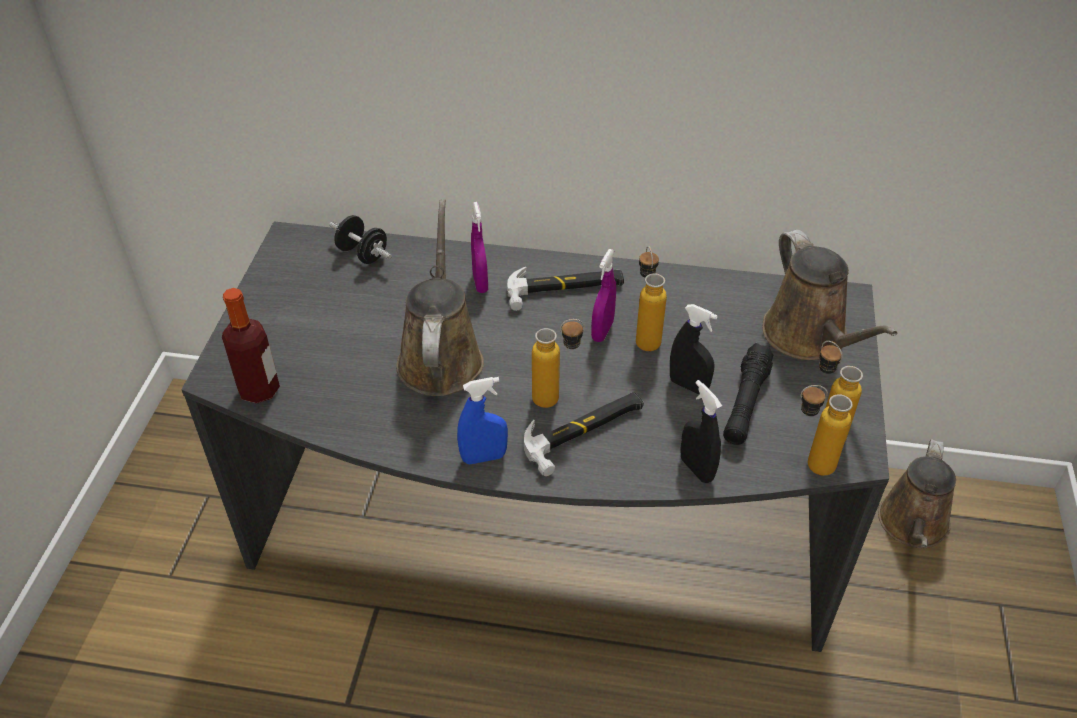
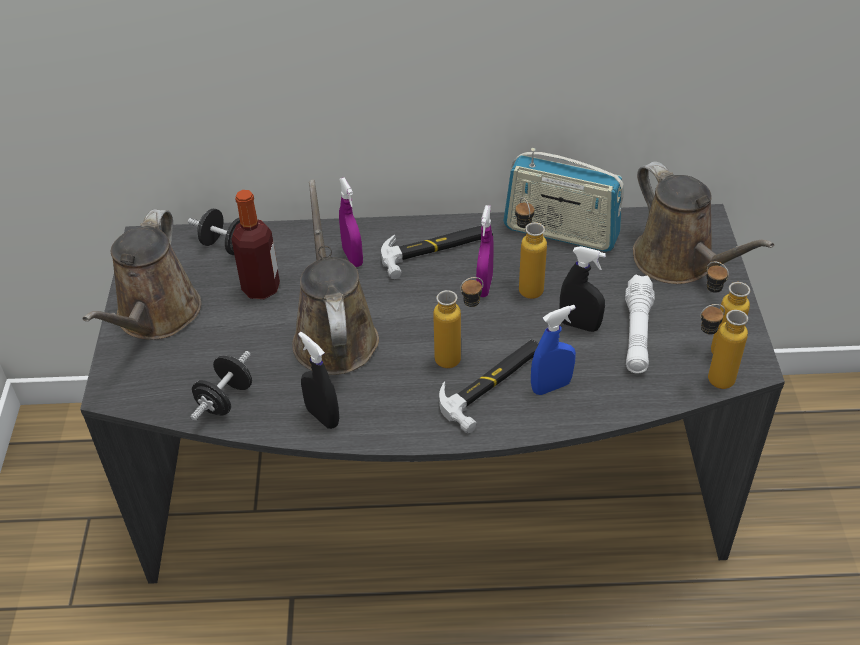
camera: 10 degrees left, 0 degrees up
(259, 390) = (161, 397): bottle -> bottle (261, 288)
(318, 402) = (225, 399): none -> black dumbbell
(484, 457) = (404, 425): blue spray bottle -> blue spray bottle (551, 386)
(694, 289) = (560, 232): none -> radio
(696, 469) = (608, 402): black spray bottle -> black spray bottle (322, 417)
(745, 403) = (637, 333): black flashlight -> white flashlight
(912, 526) = (783, 427): brown watering can -> brown watering can (155, 317)

